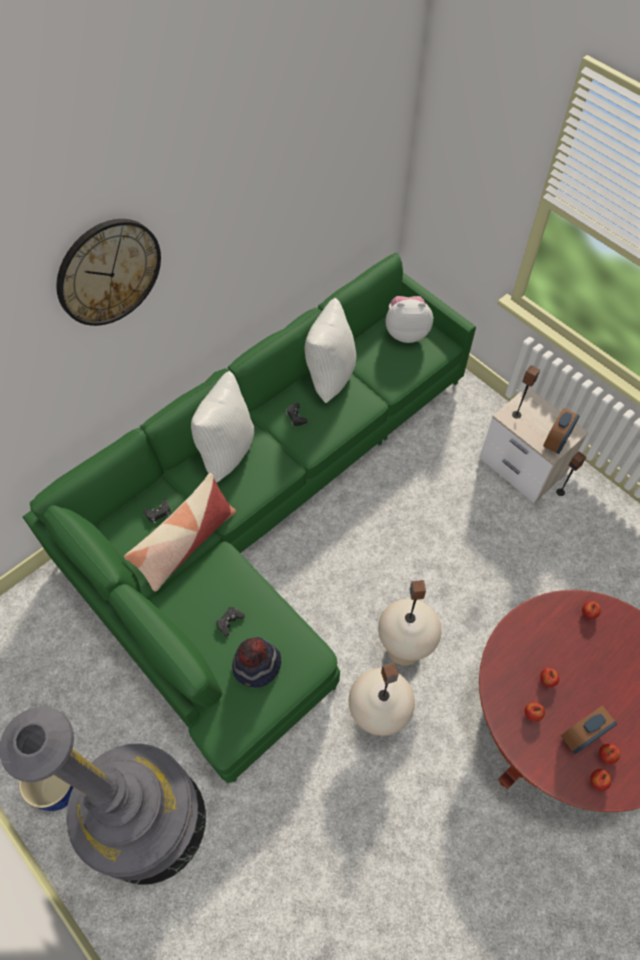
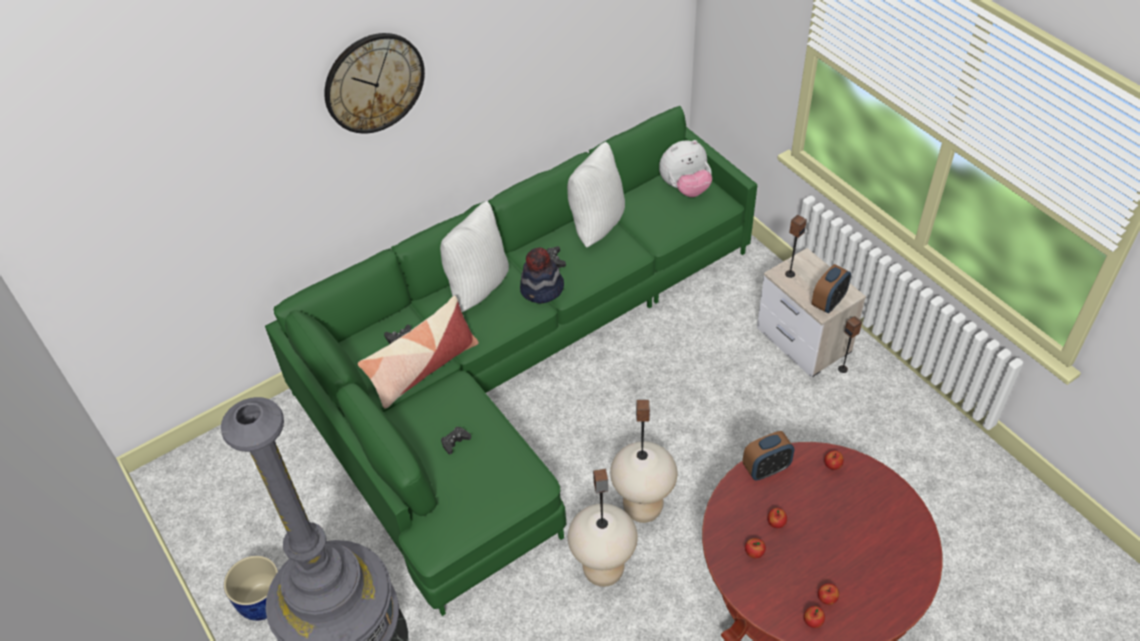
camera: 10 degrees right, 10 degrees down
(257, 666) = (476, 484): hat -> hat (542, 290)
(406, 332) = (685, 188): plush toy -> plush toy turned 150 degrees clockwise
(581, 735) = (803, 578): alarm clock -> alarm clock (766, 469)

